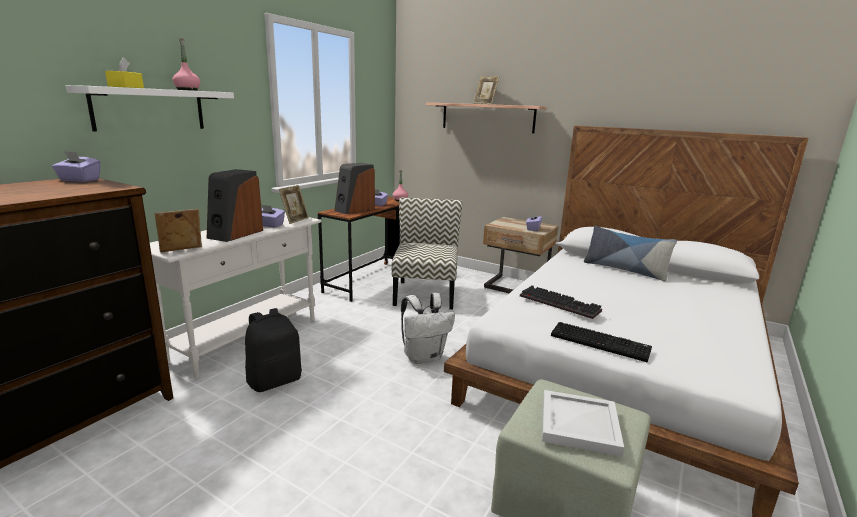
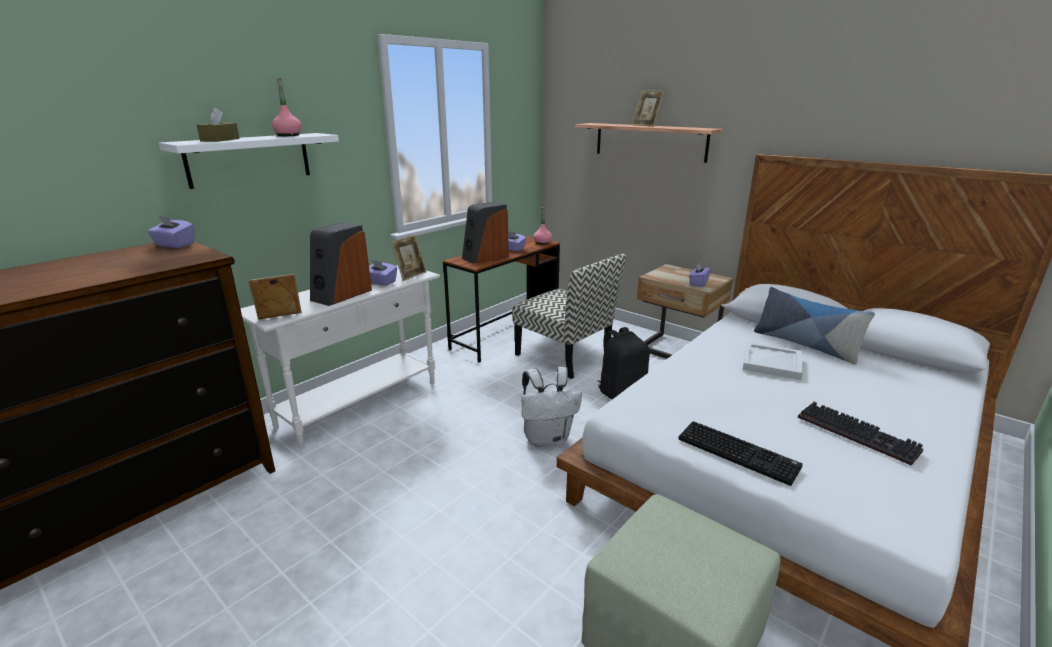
camera: 10 degrees right, 5 degrees up
(126, 87) = (220, 140): yellow tissue box -> brown tissue box
(275, 380) = (380, 457): black backpack -> black backpack (621, 391)
(425, 294) = (565, 355): chair -> chair turned 120 degrees clockwise
(561, 303) = (704, 394): keyboard -> keyboard (859, 434)
(578, 425) = (682, 563): white tray -> white tray (770, 363)

